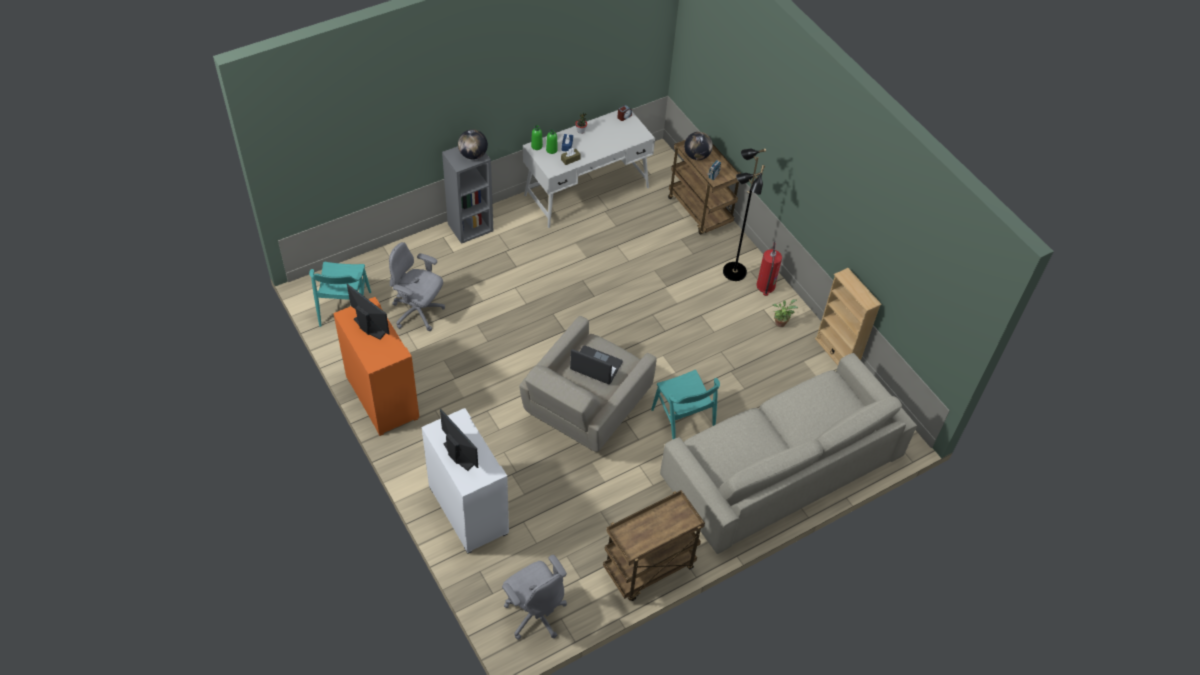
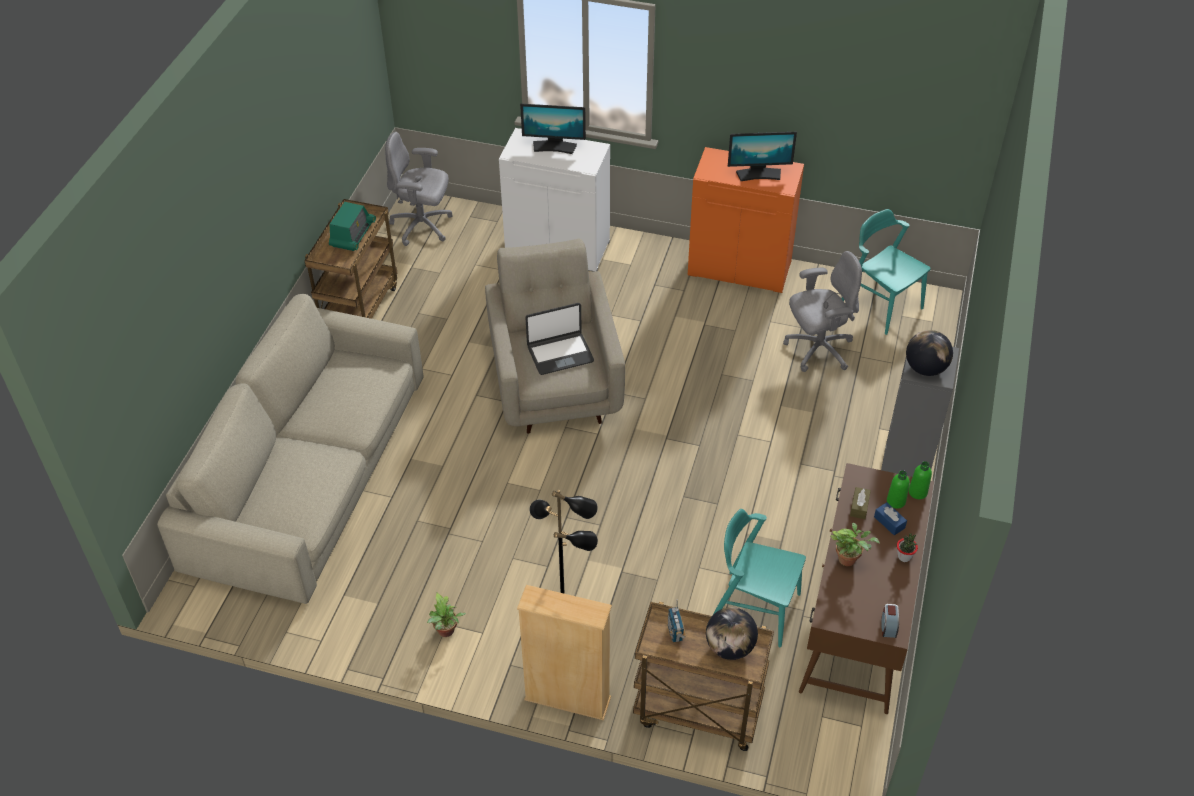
camera: 140 degrees right, 5 degrees down
(587, 191) = (858, 620): white desk -> brown desk
(604, 146) = (849, 559): none -> potted plant
(649, 528) = (352, 235): none -> radio
(682, 422) = (450, 440): turquoise chair -> turquoise chair (754, 608)
(765, 286) = (508, 667): fire extinguisher -> none
(836, 353) = (345, 645): beige bookcase -> beige bookcase (567, 699)

